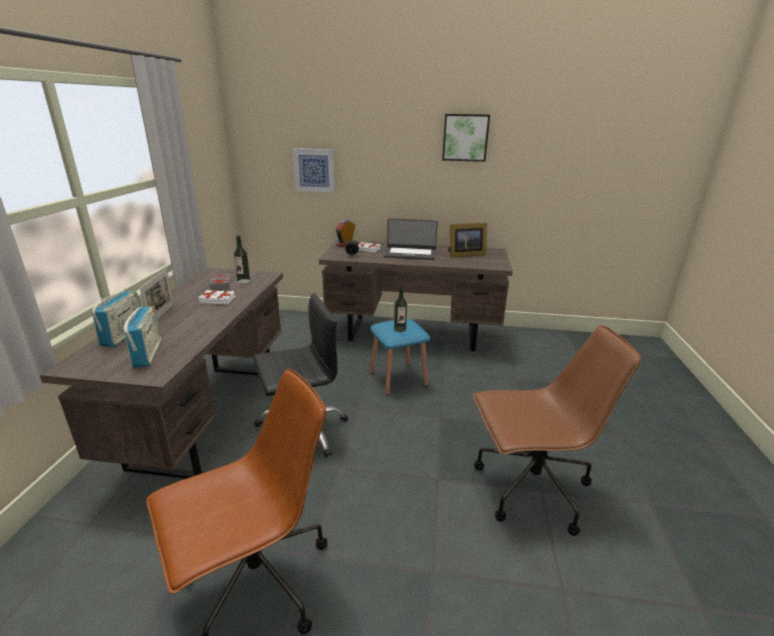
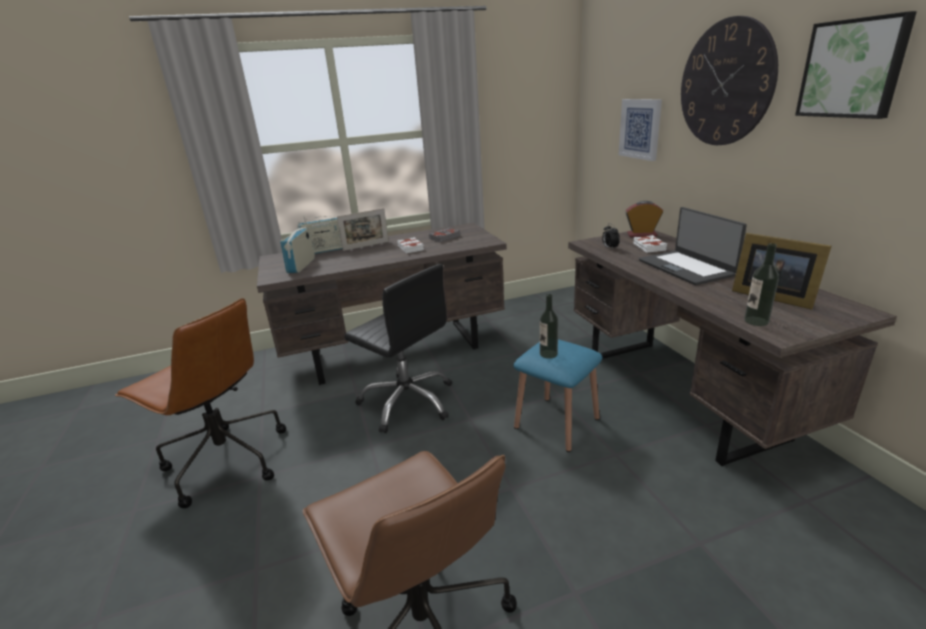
camera: 65 degrees right, 0 degrees up
(148, 353) = (301, 265): radio -> radio turned 135 degrees clockwise
(243, 281) = (462, 240): bottle -> bottle (756, 321)
(388, 141) = (725, 83): none -> wall clock

